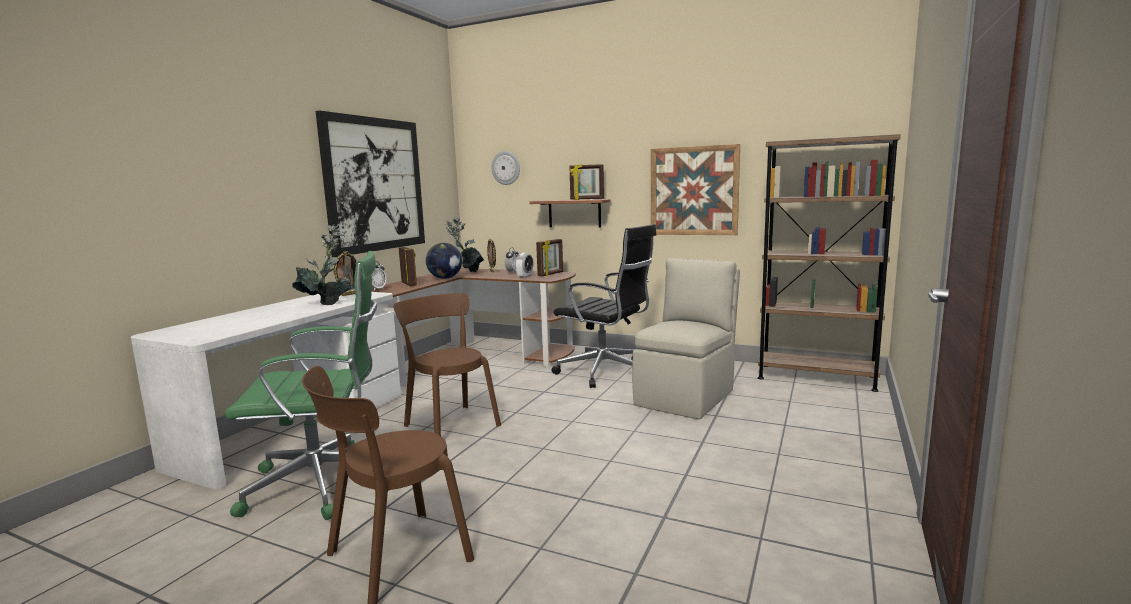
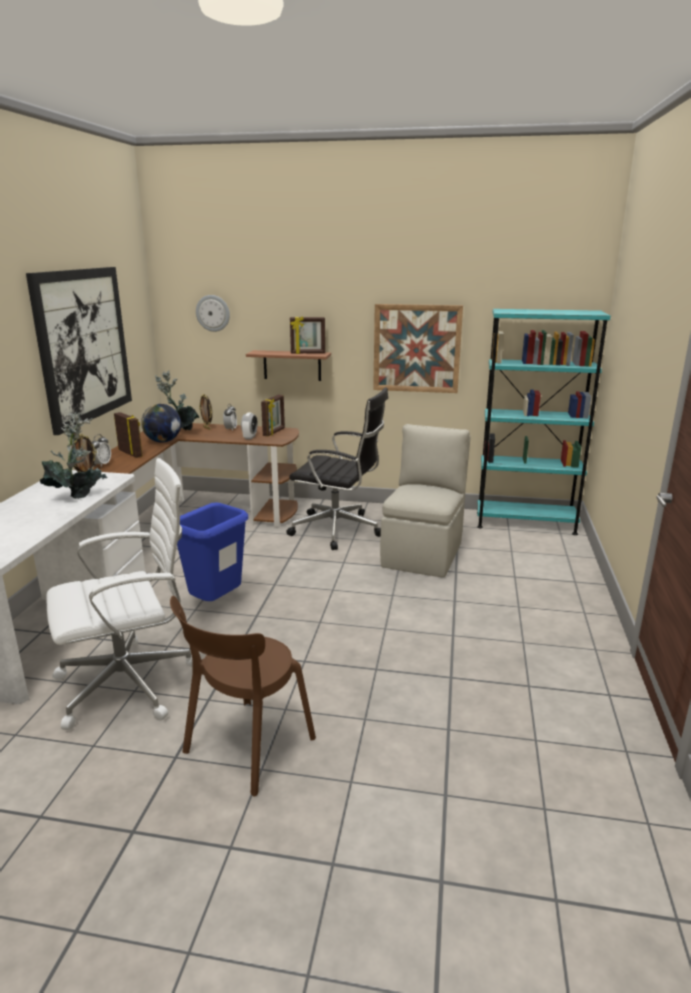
camera: 15 degrees left, 10 degrees up
(324, 483) = (131, 683): green office chair -> white office chair
(450, 424) = (217, 604): brown chair -> blue trash can
(816, 377) = (525, 523): brown bookcase -> turquoise bookcase

